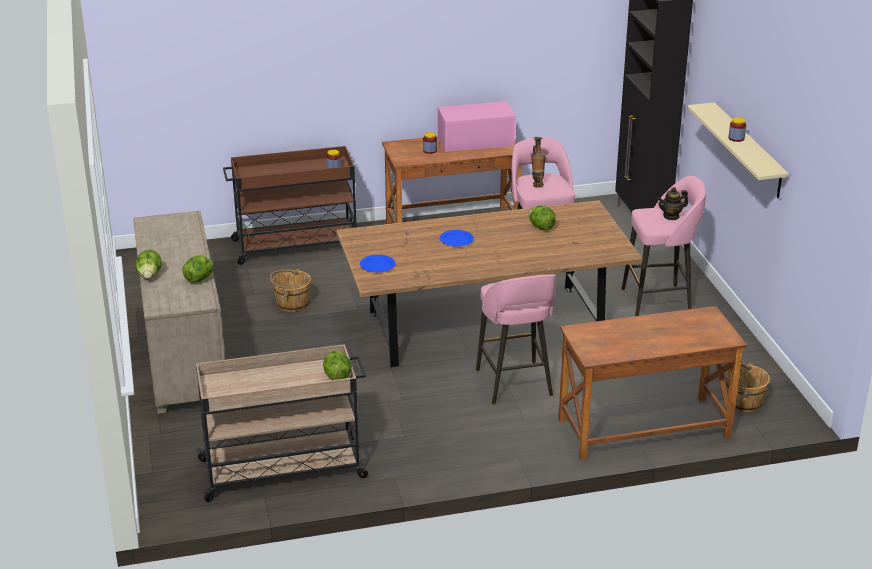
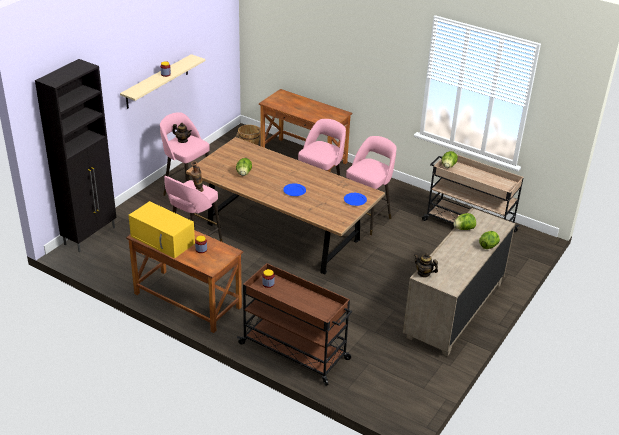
camera: 135 degrees left, 5 degrees up
(190, 219) = (424, 273): none -> teapot
(292, 303) = (356, 307): brown bucket -> none
(422, 396) = (367, 219): none -> pink stool
(474, 141) = (163, 240): pink microwave -> yellow microwave

